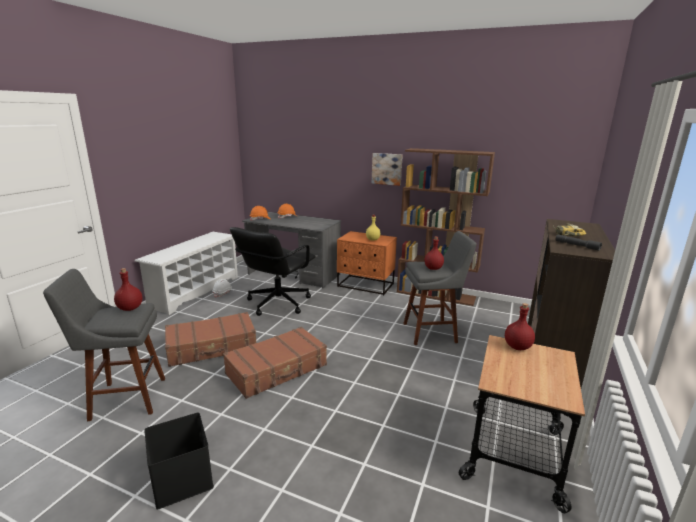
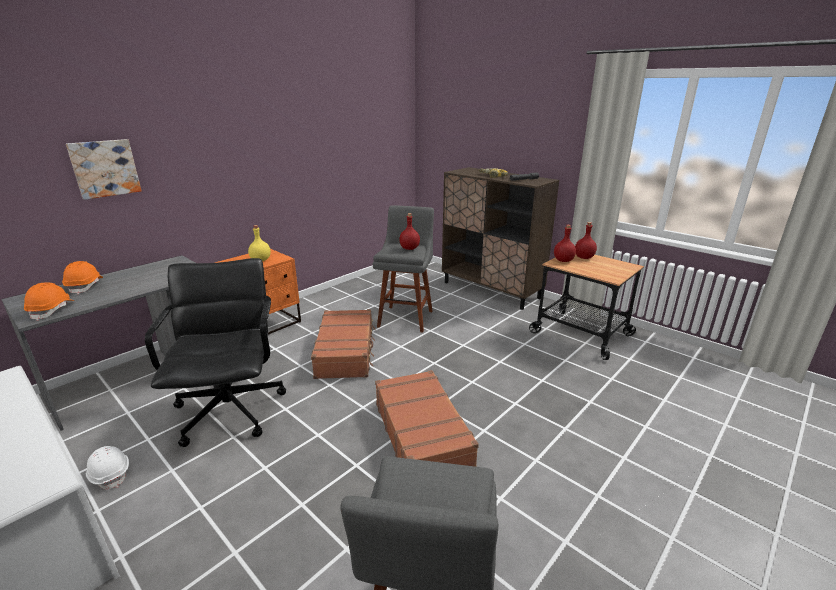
camera: 70 degrees left, 5 degrees up
(130, 308) = (410, 478): red bottle -> red bottle (583, 257)
(180, 478) = (613, 543): black storage box -> none
(212, 347) = (320, 501): brown suitcase -> brown suitcase (346, 352)
(277, 303) = (231, 409): black office chair -> black office chair turned 150 degrees counterclockwise
(387, 169) = (233, 158): picture -> picture (104, 168)
(436, 294) = (331, 294): brown bookcase -> none

